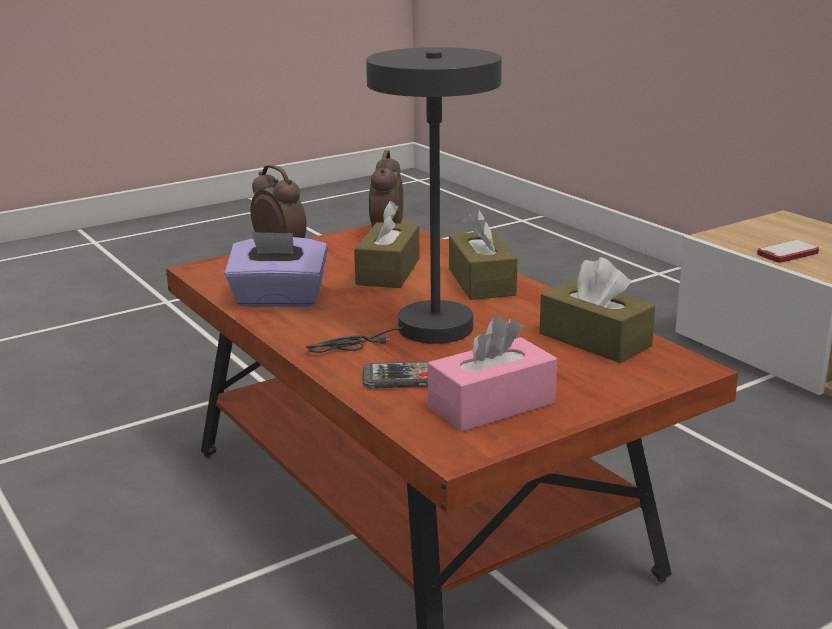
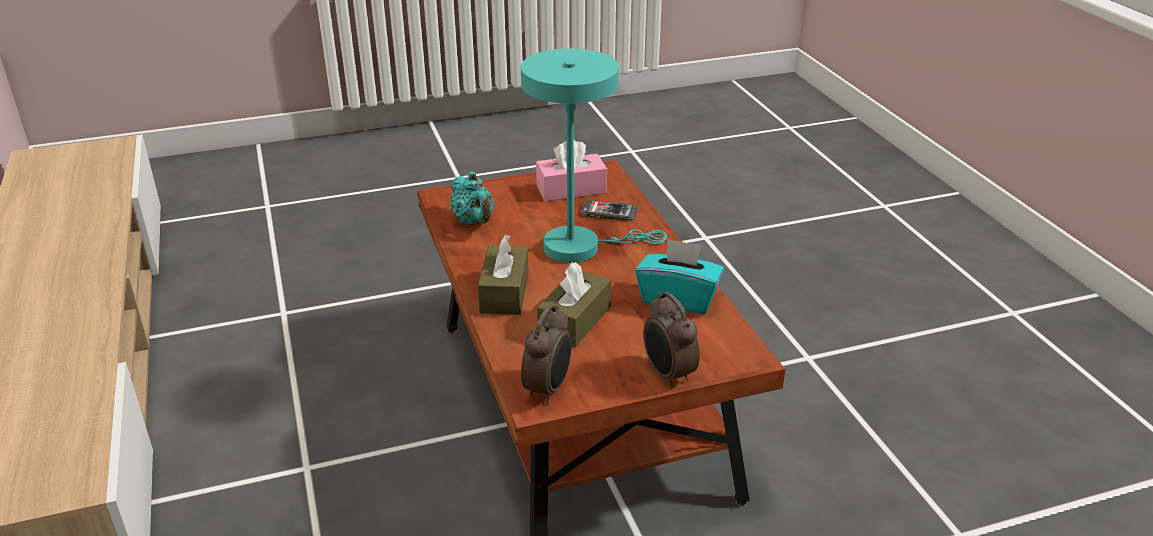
camera: 165 degrees left, 10 degrees up
(279, 299) = (678, 299): purple tissue box -> turquoise tissue box
(422, 331) = (581, 247): grey table lamp -> turquoise table lamp
(594, 340) = (474, 222): brown tissue box -> turquoise teapot
(787, 253) = (69, 429): phone -> none

